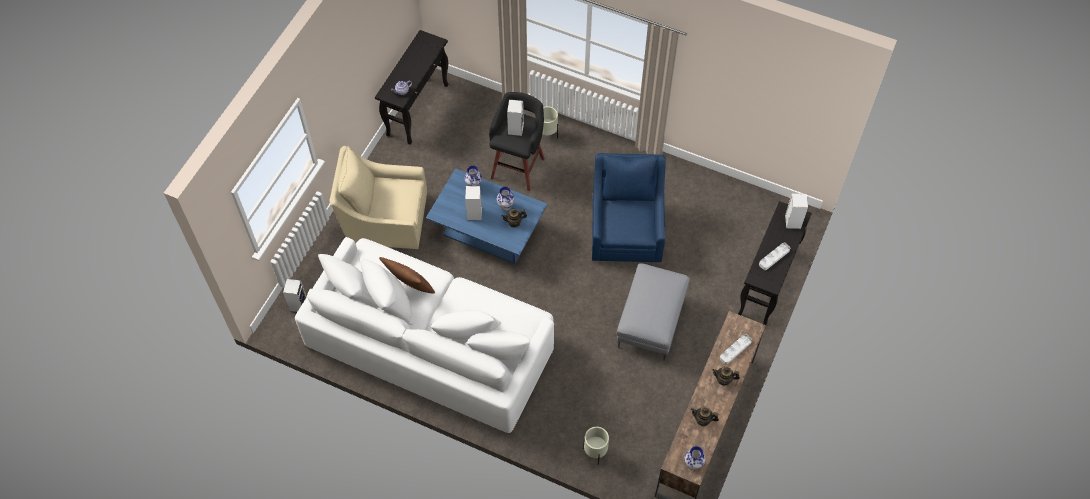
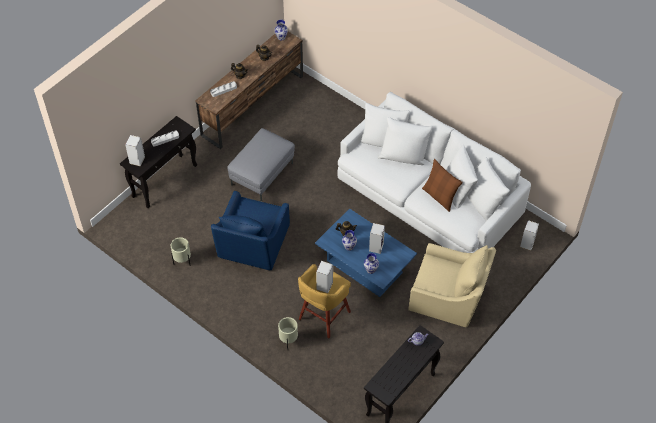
camera: 165 degrees left, 5 degrees down
(518, 167) = (323, 316): black stool -> yellow stool
(595, 453) = (332, 106): beige planter -> beige planter (182, 261)

